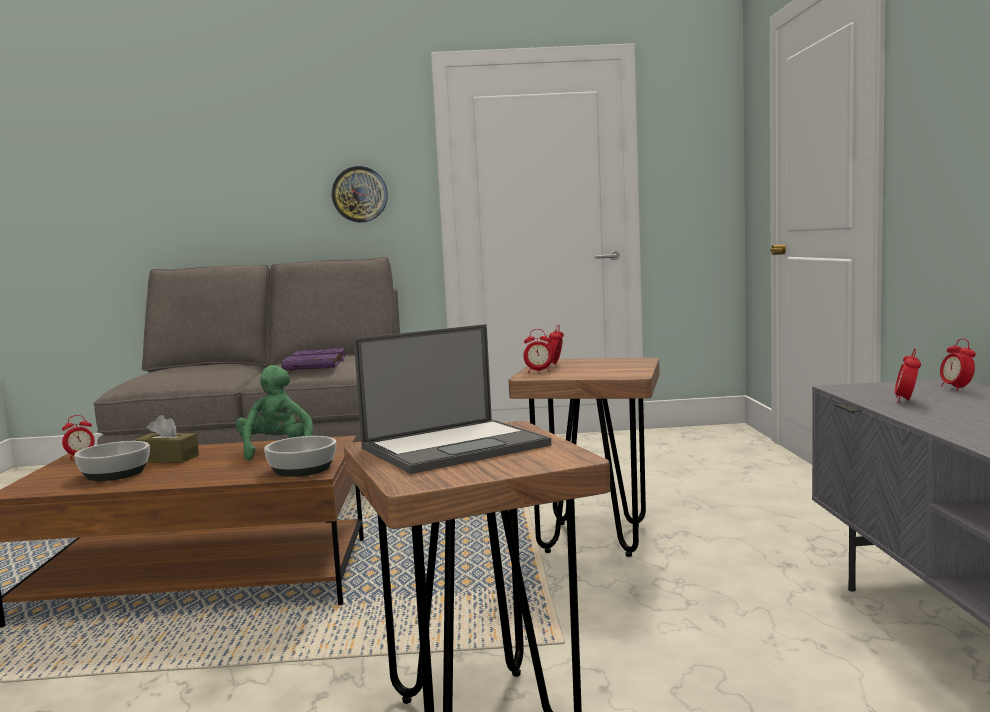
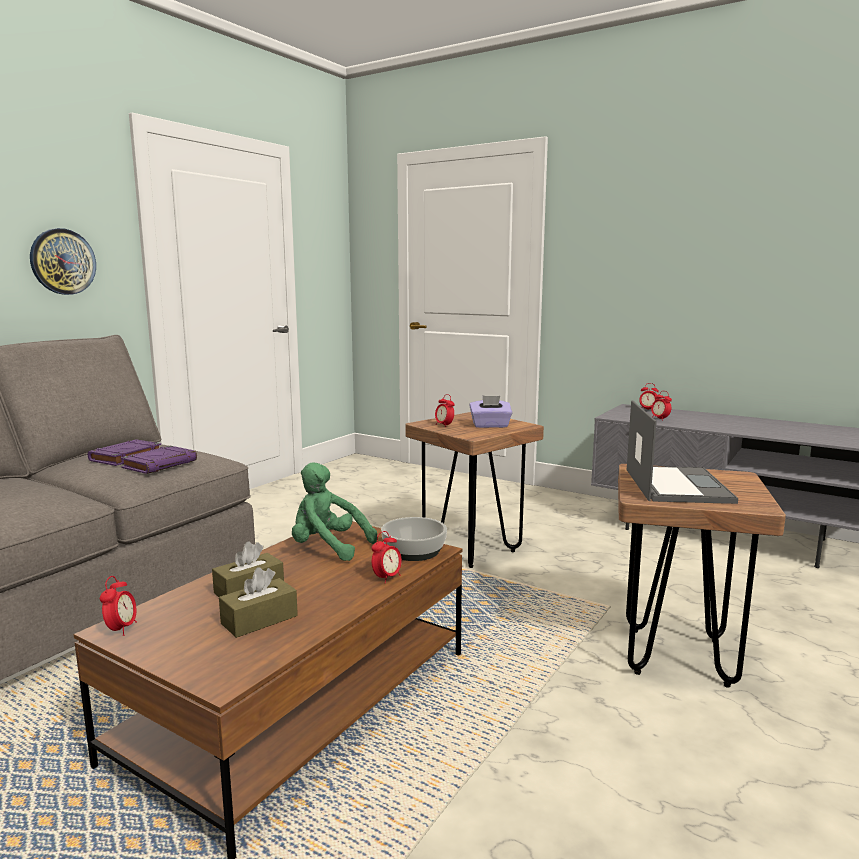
camera: 55 degrees left, 5 degrees up
(116, 473) = (259, 620): bowl -> brown tissue box
(538, 371) = (460, 432): alarm clock -> alarm clock (387, 578)
(594, 370) = (490, 426): none -> purple tissue box

